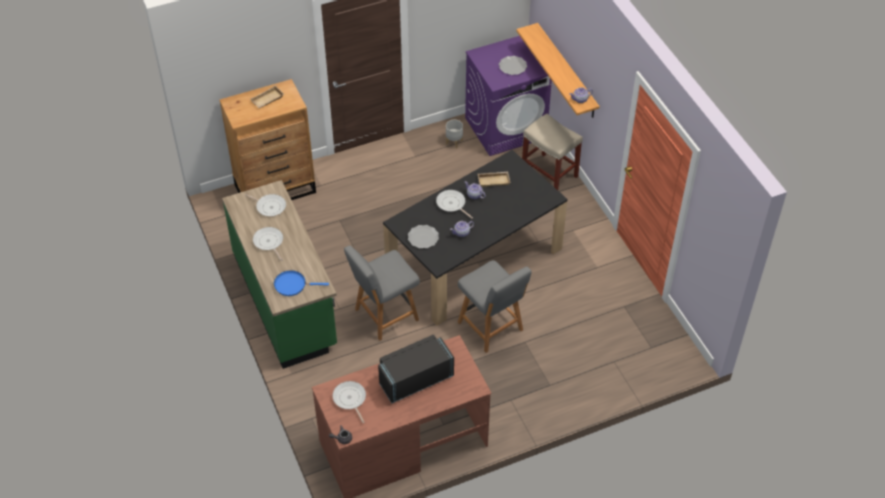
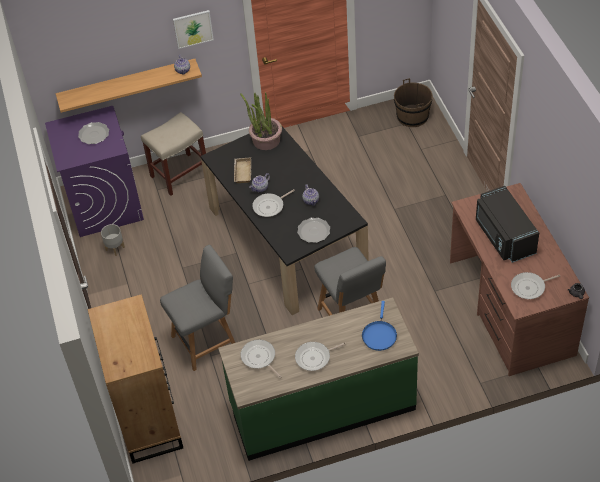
camera: 80 degrees left, 0 degrees up
(267, 100) = (120, 332): beige tray -> none
(269, 206) = (259, 358): frying pan -> frying pan turned 75 degrees counterclockwise
(491, 328) = (375, 232): grey chair -> grey chair (206, 341)
(538, 193) = (266, 140): none -> potted plant
(604, 80) = (193, 28): none -> picture
(663, 352) = (412, 116): none -> brown bucket

